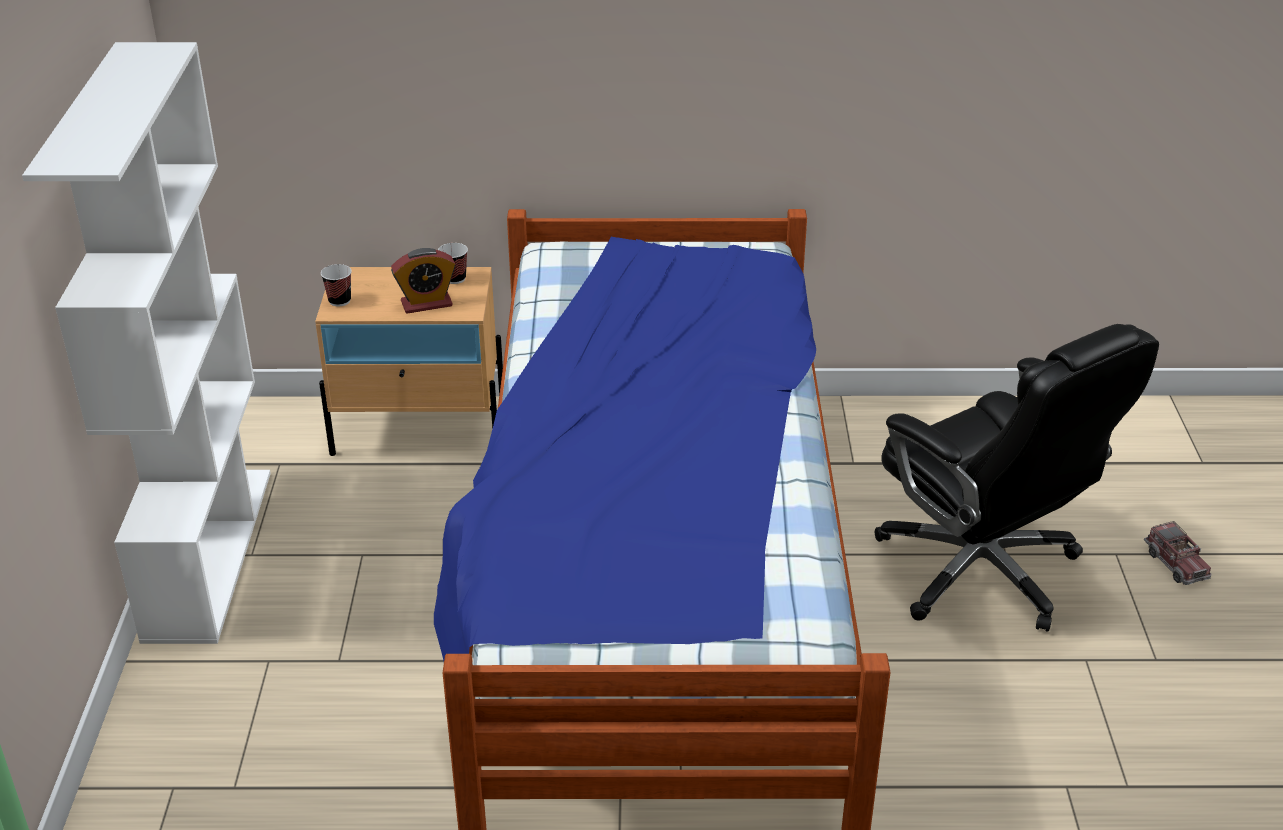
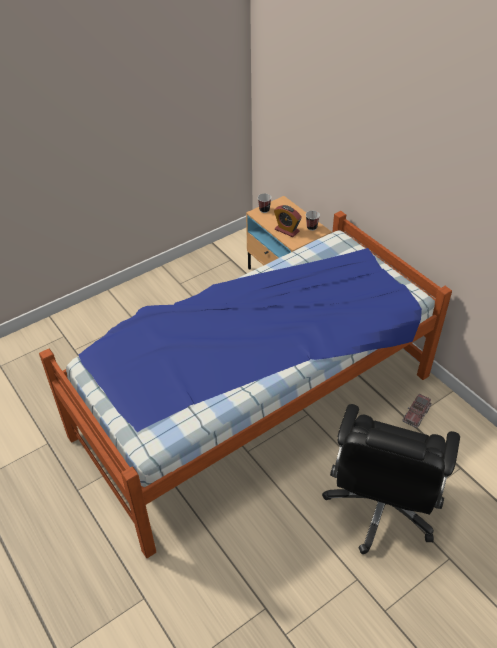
camera: 55 degrees right, 10 degrees up
(208, 552) = (172, 273): white bookcase -> none
(1175, 563) = (468, 589): toy truck -> toy truck (416, 414)

